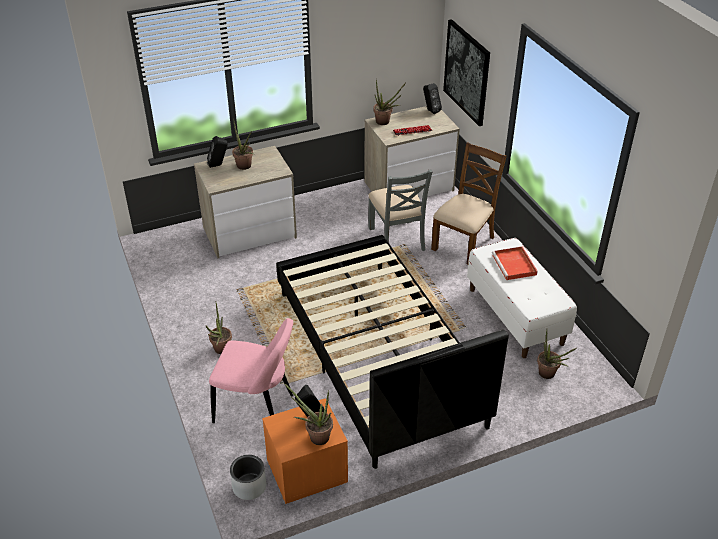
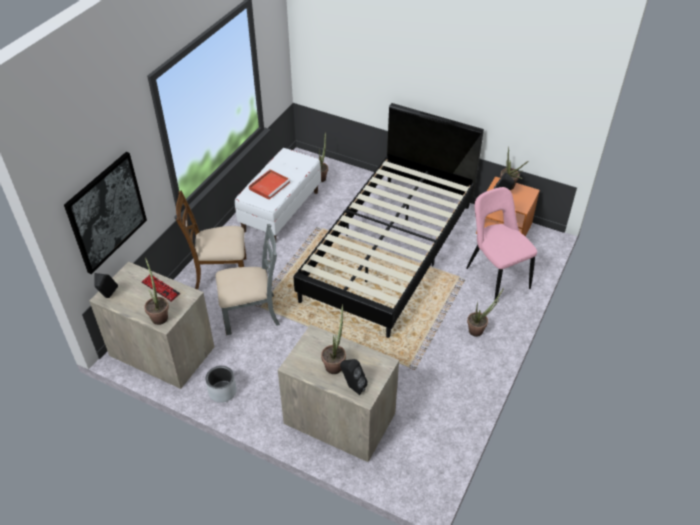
camera: 130 degrees left, 5 degrees up
(249, 487) = (542, 244): grey planter -> grey planter (223, 391)
(397, 239) = (251, 313): grey chair -> grey chair turned 45 degrees clockwise

